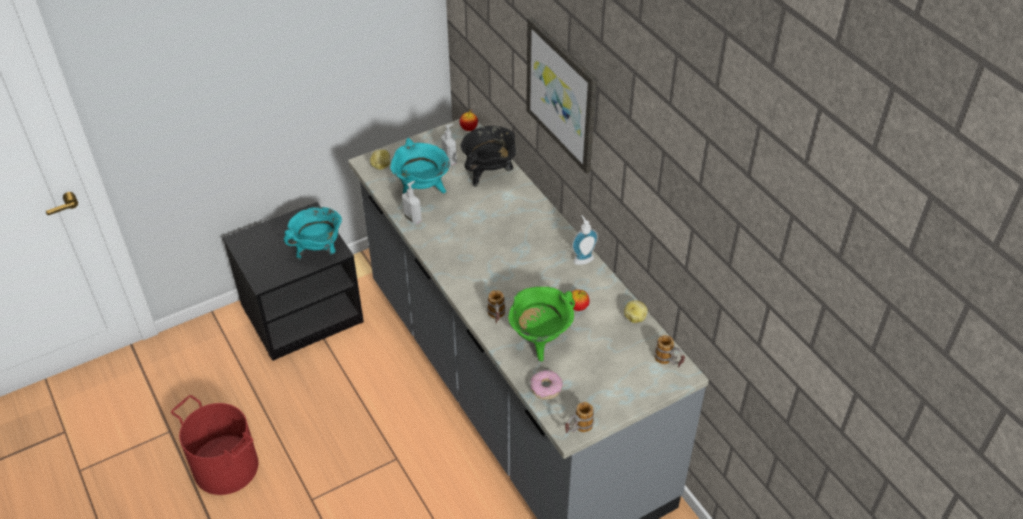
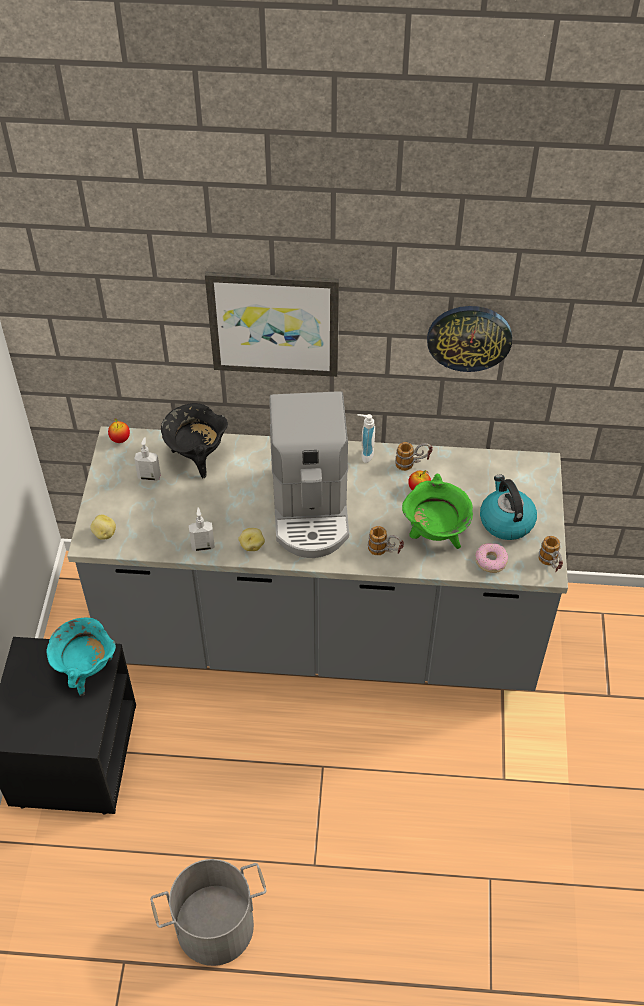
camera: 55 degrees left, 5 degrees up
(226, 466) = (214, 925): red bucket -> grey bucket
(422, 190) = (171, 519): turquoise cooking pot -> none
(499, 255) = (310, 508): none -> coffee machine
(597, 378) = (505, 521): none -> kettle
(635, 317) = (460, 459): potato -> potato (252, 545)
(667, 203) = (469, 337): none -> wall clock
(669, 363) = (525, 466): mug -> mug (412, 464)

